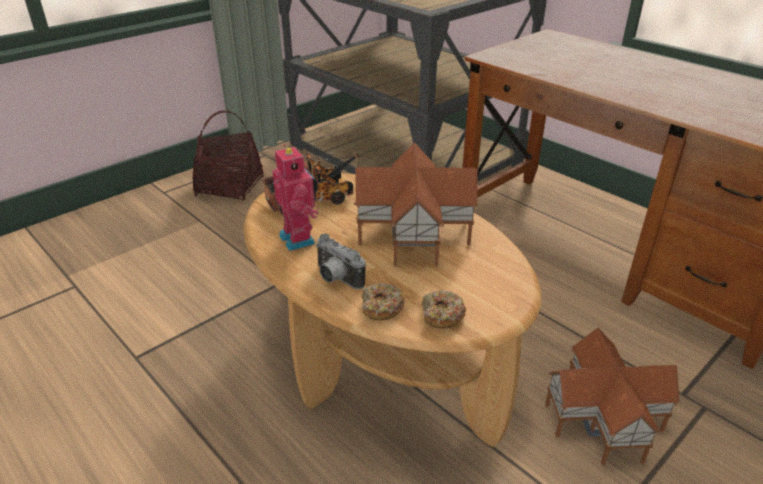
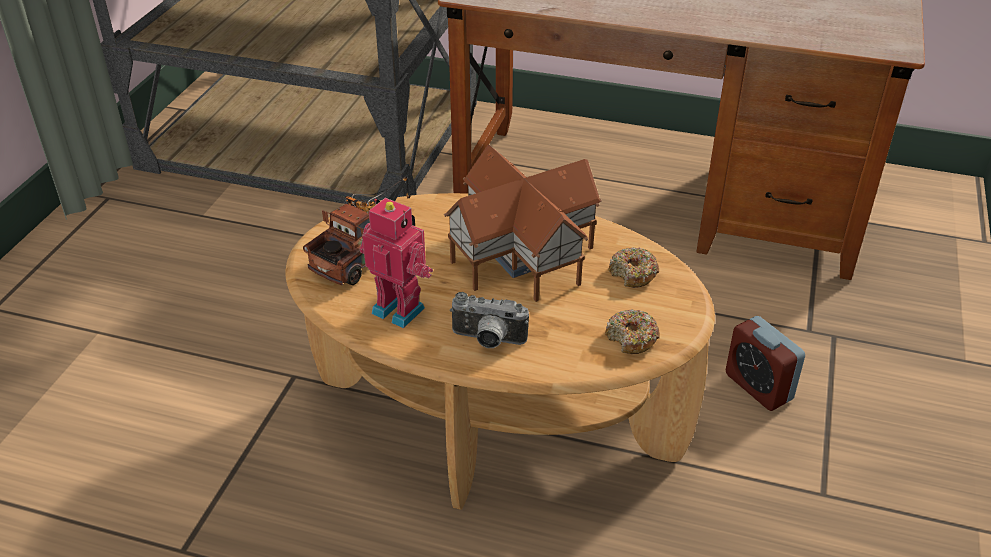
camera: 30 degrees left, 5 degrees up
(230, 186) = (97, 264): basket -> none
(381, 308) = (566, 354): donut -> donut (633, 274)
(605, 419) = (758, 387): toy house -> alarm clock

